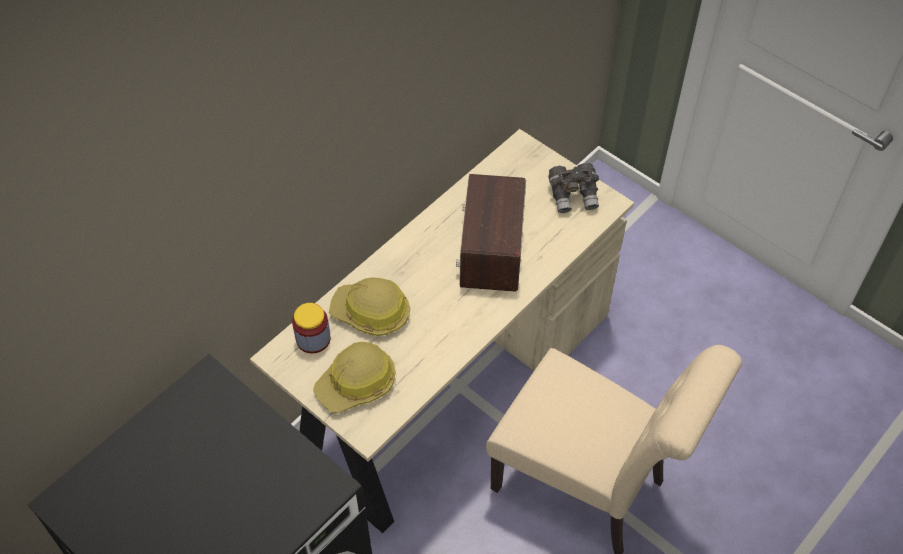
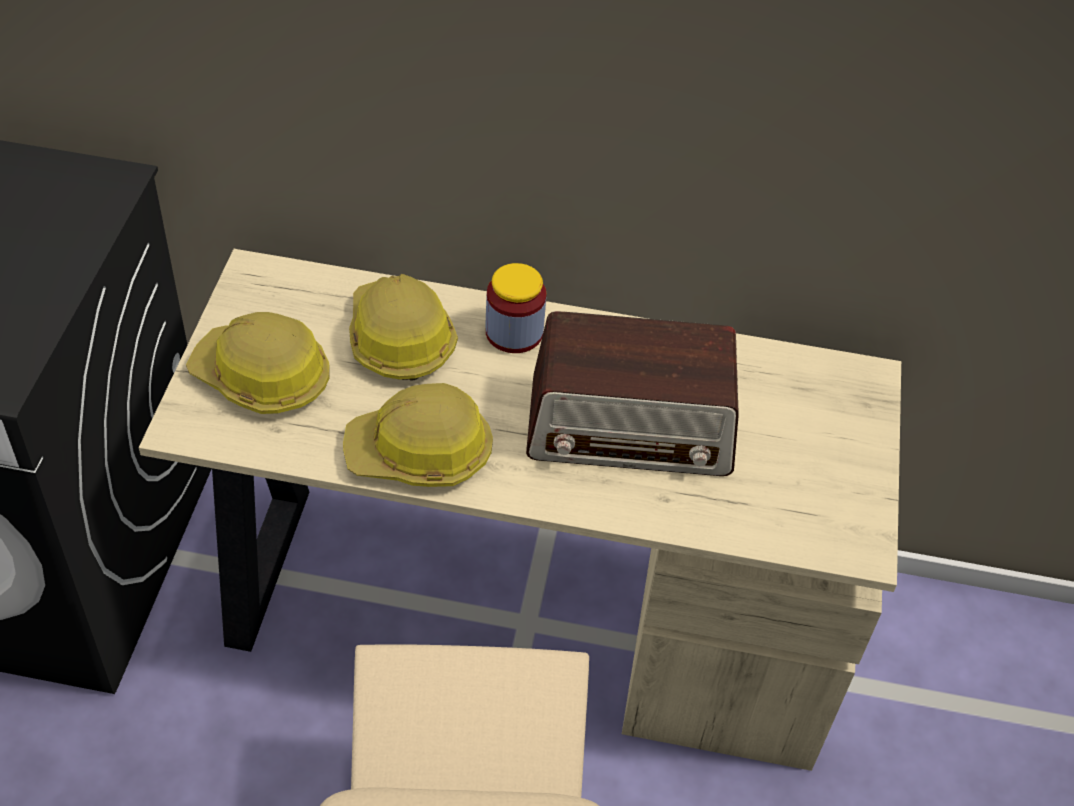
camera: 55 degrees right, 5 degrees down
(313, 339) = (309, 297): jar -> jar (514, 332)
(452, 338) = (420, 453): none -> hard hat
(492, 248) = (631, 428): radio -> radio turned 150 degrees counterclockwise
(573, 195) = (831, 490): grey binoculars -> none

